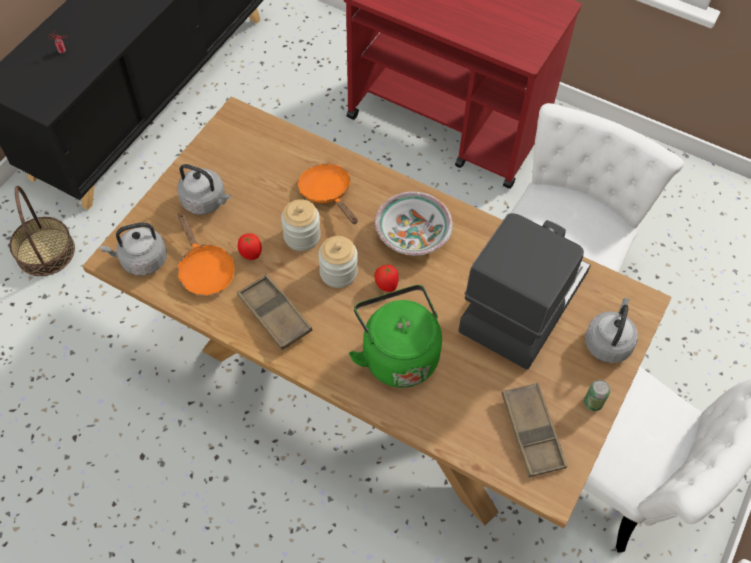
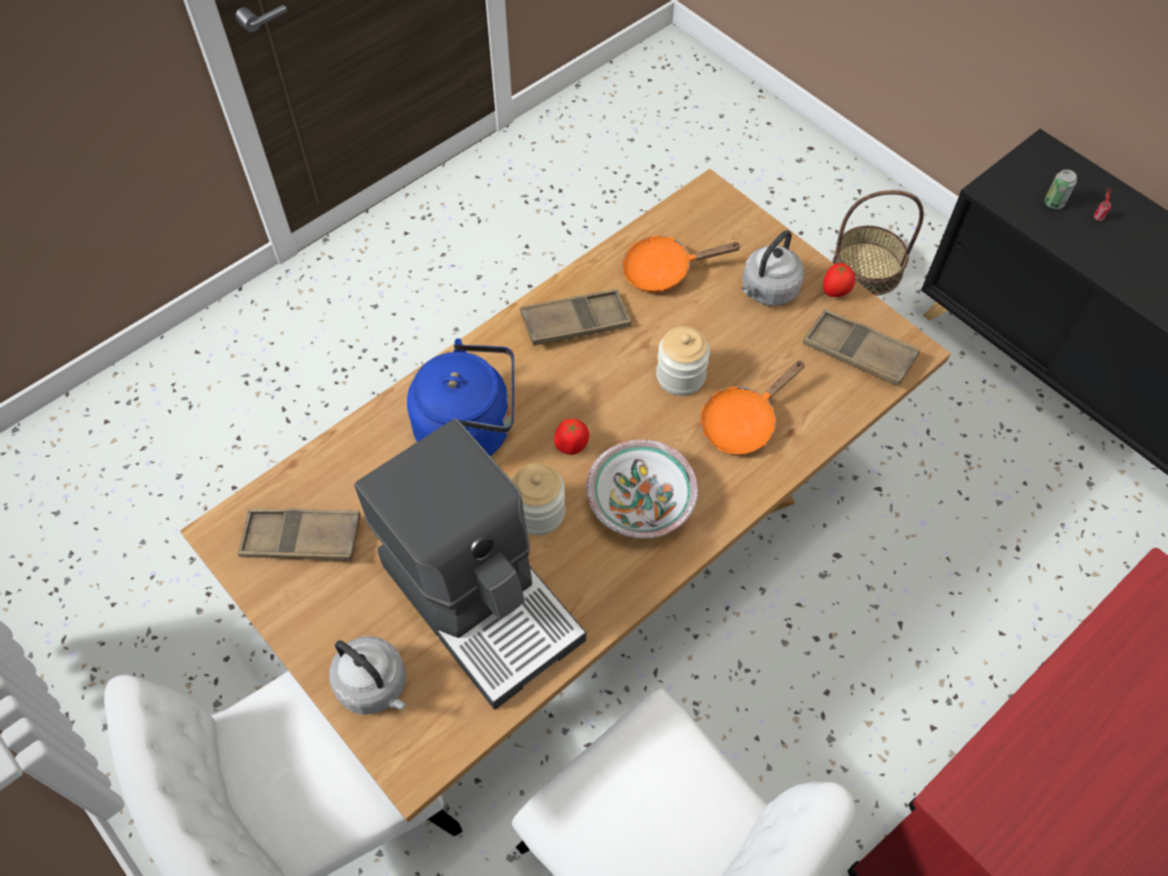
camera: 110 degrees right, 0 degrees up
(141, 260) = (698, 217): grey kettle -> none
(246, 142) = (858, 352): none -> brown tray
(250, 254) = (671, 318): tomato -> tomato (835, 292)
(328, 193) = (742, 422): orange frying pan -> orange frying pan turned 150 degrees clockwise
(338, 272) = (611, 400): jar -> jar (538, 512)
(397, 354) = (470, 429): green kettle -> blue kettle
(593, 403) = (302, 626): can -> can (1053, 203)

